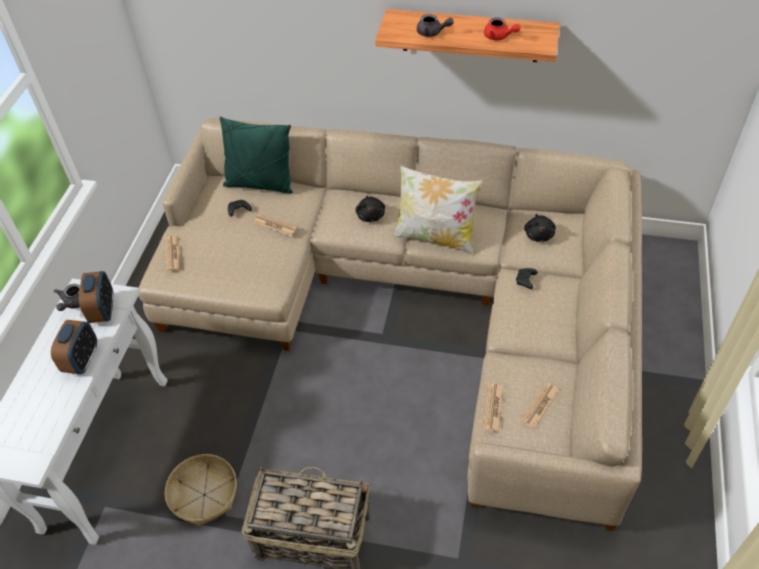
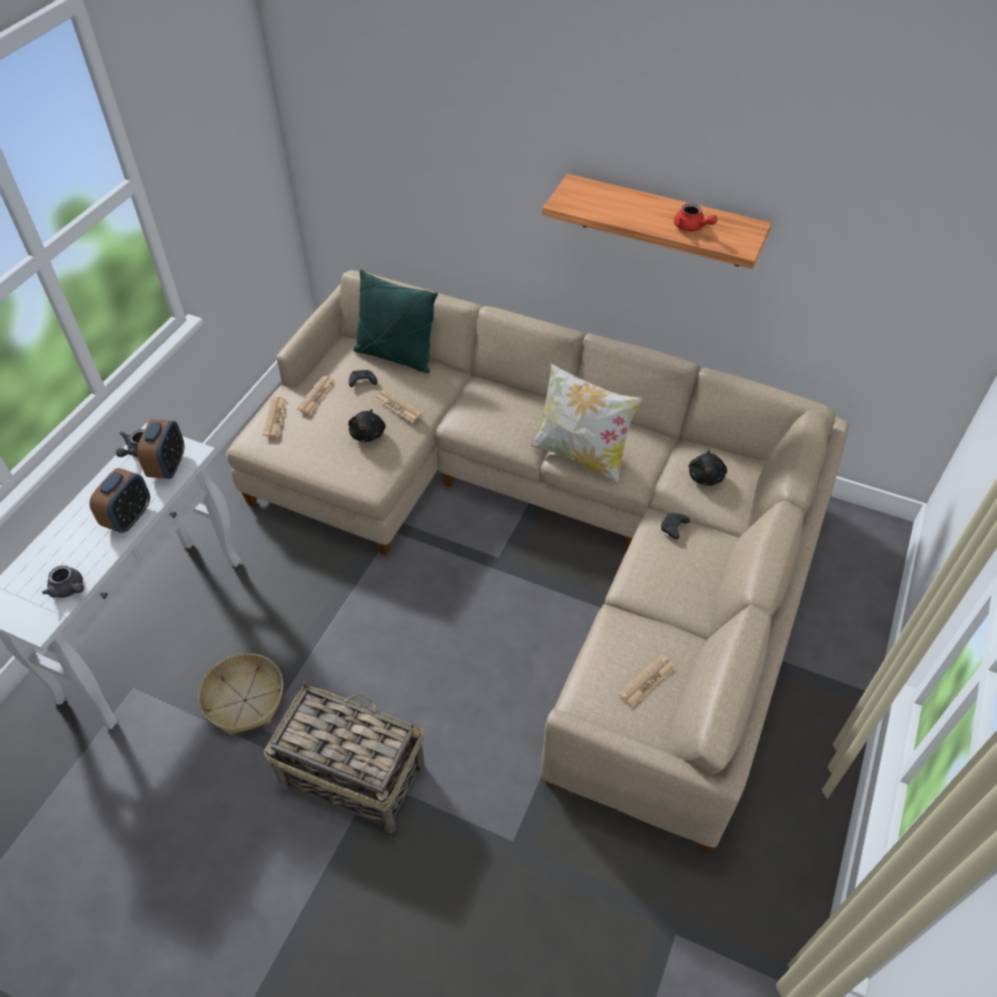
camera: 10 degrees right, 0 degrees up
(370, 215) = (512, 415): black plush toy -> black plush toy (368, 433)
(432, 33) = (613, 210): grey teapot -> grey teapot (69, 589)
(493, 408) = (590, 672): newspaper -> newspaper (316, 395)

